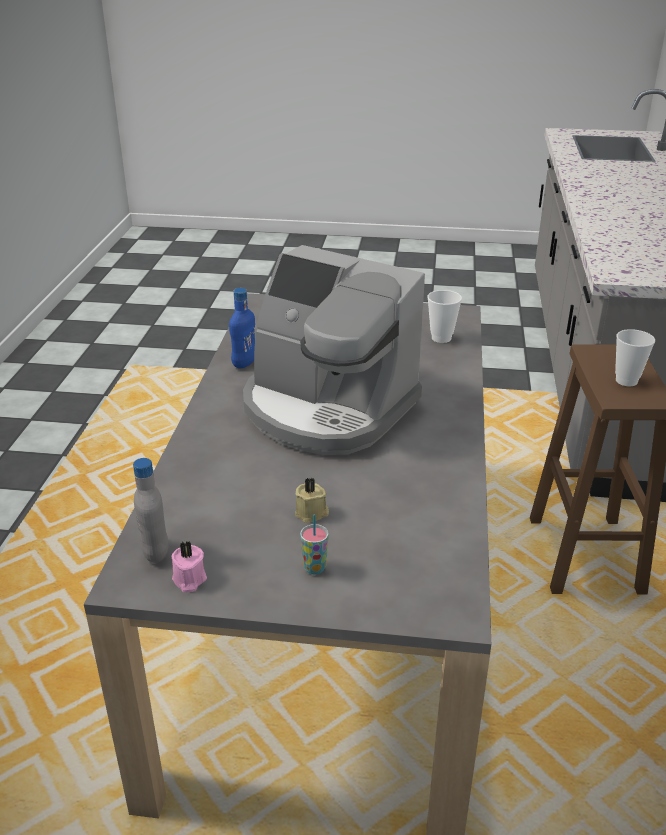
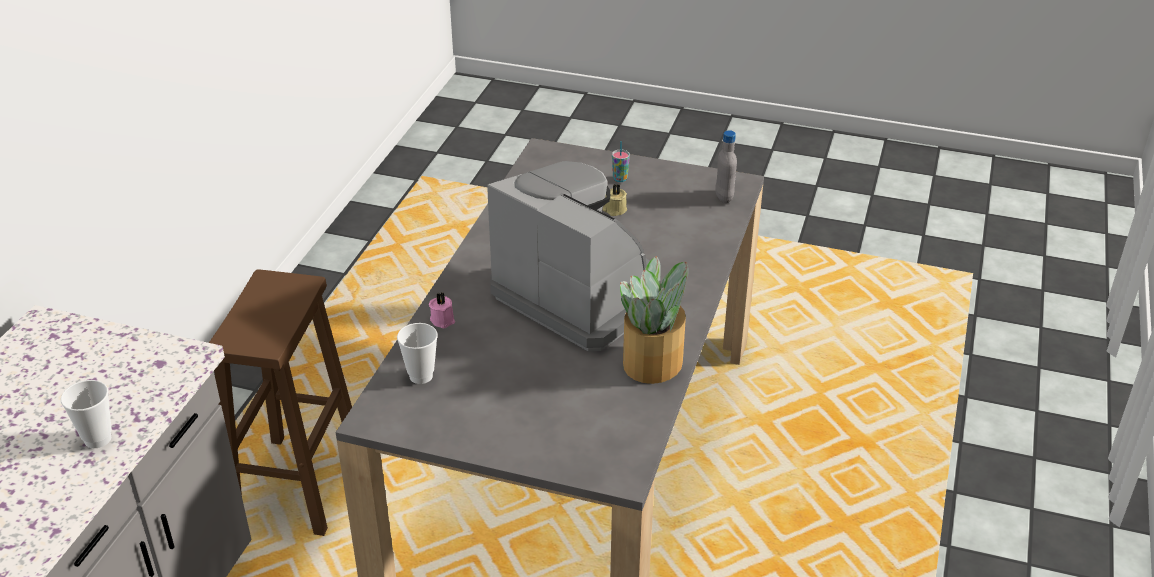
camera: 170 degrees left, 5 degrees up
(188, 580) = (700, 180): pink candle -> pink candle (443, 319)
(244, 363) = (654, 362): blue bottle -> potted plant
(626, 381) = (270, 305): cup -> cup (98, 439)

